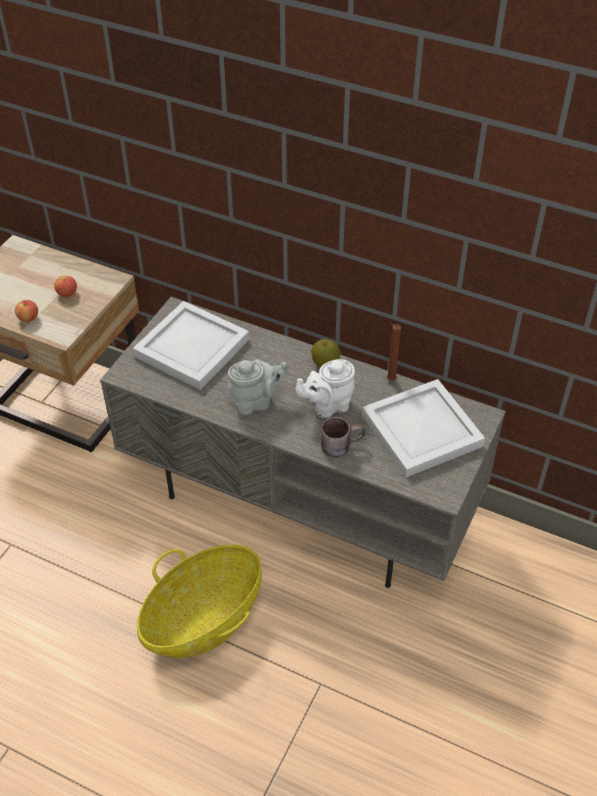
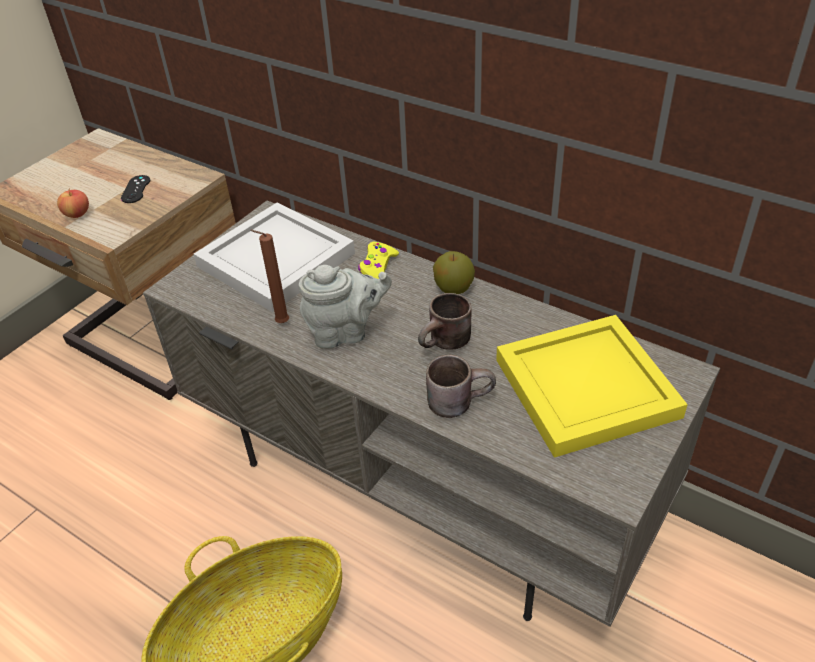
camera: 10 degrees right, 5 degrees down
(67, 293) = (136, 189): apple -> black game controller
(269, 351) = (378, 268): none -> yellow game controller
(327, 406) = (447, 344): white teapot -> brown mug
(390, 380) = (544, 315): brown candle -> brown candle (280, 323)
(423, 431) = (589, 389): white tray -> yellow tray

